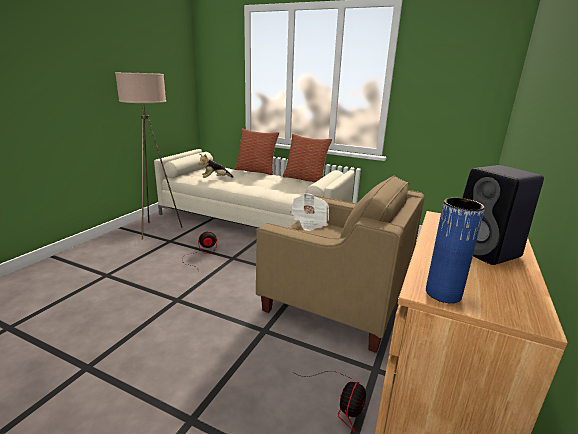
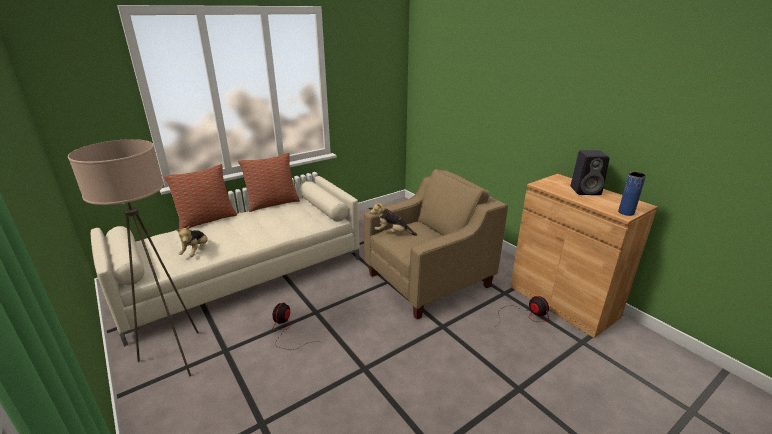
camera: 60 degrees left, 5 degrees up
(309, 222) = (392, 233): newspaper -> plush toy

